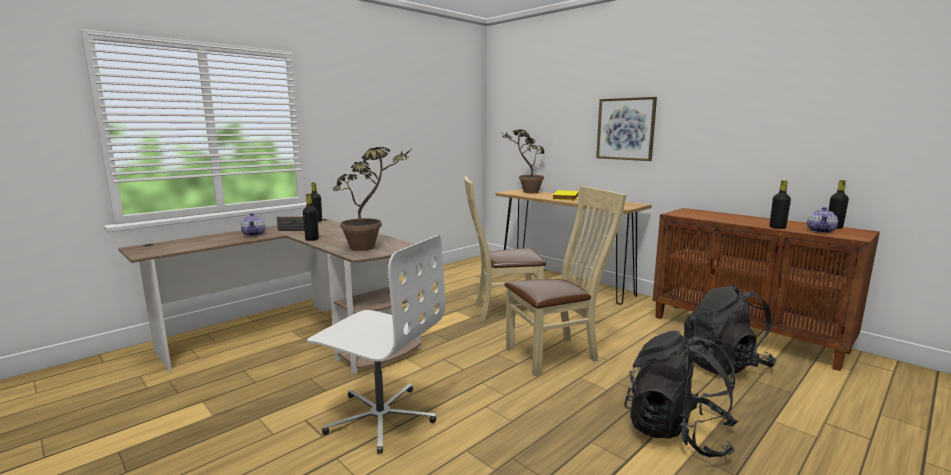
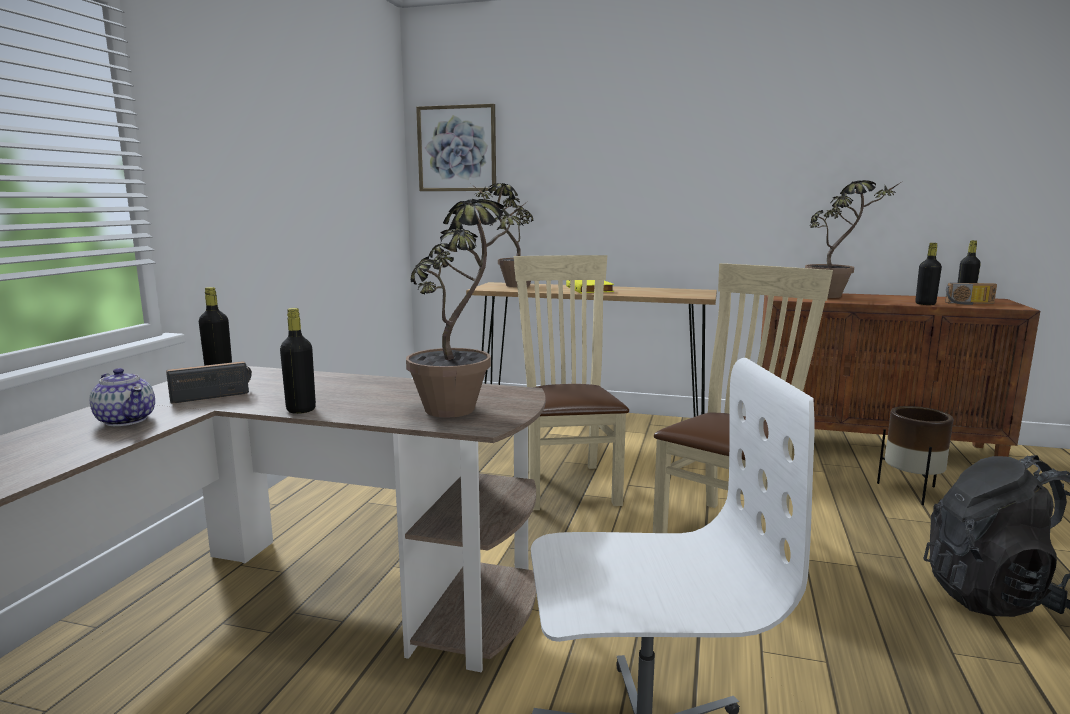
camera: 30 degrees left, 0 degrees up
(502, 311) = (567, 483): beige chair -> beige chair turned 120 degrees clockwise
(625, 129) = (669, 182): picture -> picture (457, 149)
(724, 364) = (911, 491): black backpack -> brown planter
(725, 216) = (837, 296): none -> potted plant
(821, 231) = (970, 304): teapot -> radio

